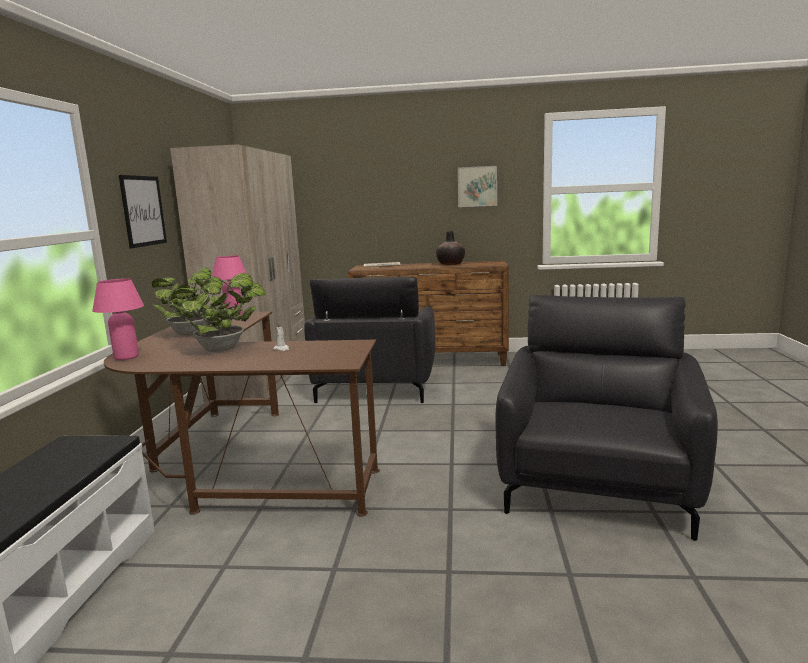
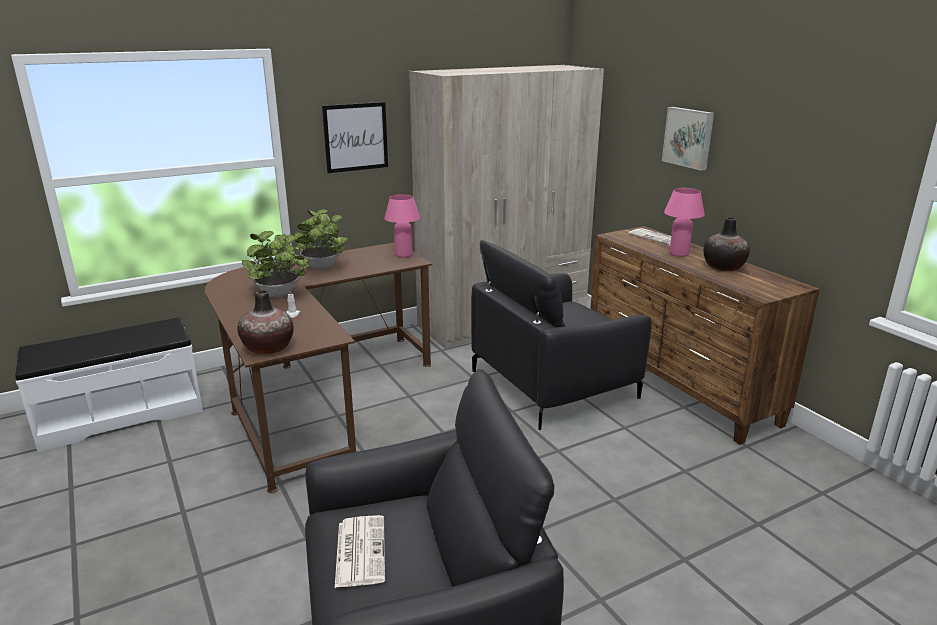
camera: 55 degrees right, 10 degrees up
(126, 357) = (239, 274): pink table lamp -> pink table lamp (679, 254)
(339, 360) = (268, 348): none -> vase
(477, 186) = (811, 156): picture -> picture (689, 137)
(595, 419) = (360, 550): none -> newspaper

